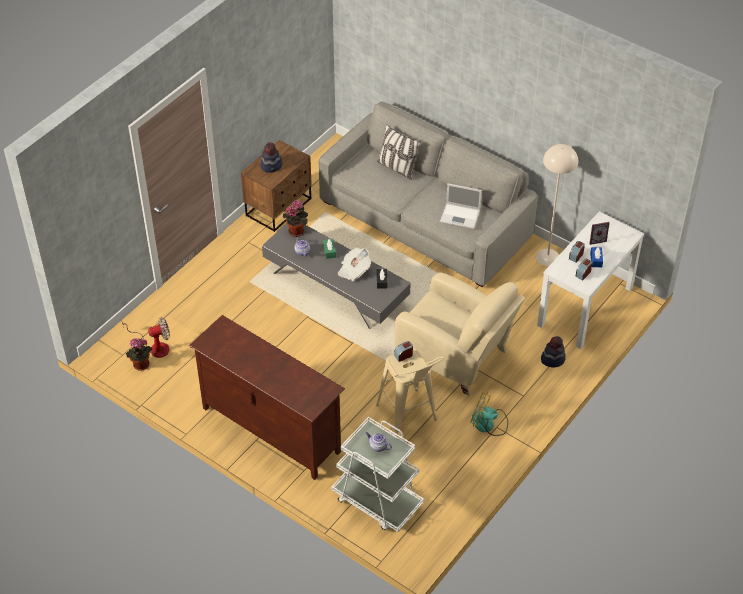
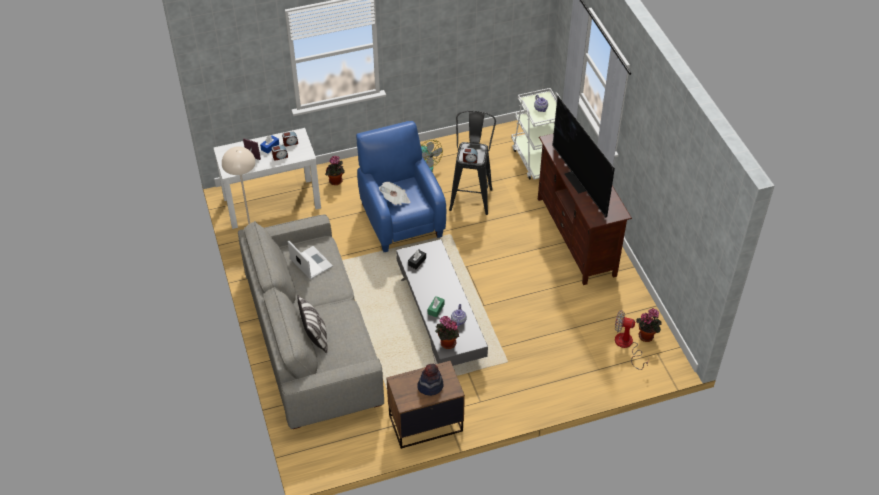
camera: 145 degrees left, 0 degrees up
(265, 357) = (579, 181): none -> television
(354, 270) = (430, 282): newspaper -> newspaper (395, 199)
(409, 417) = (472, 196): beige stool -> black stool
(456, 357) = (400, 217): beige armchair -> blue armchair
(552, 359) = (336, 182): hat -> potted plant

